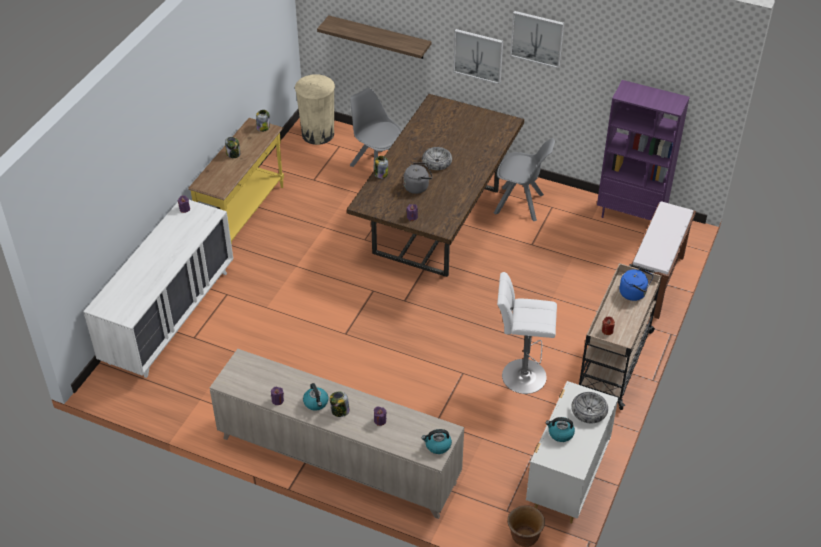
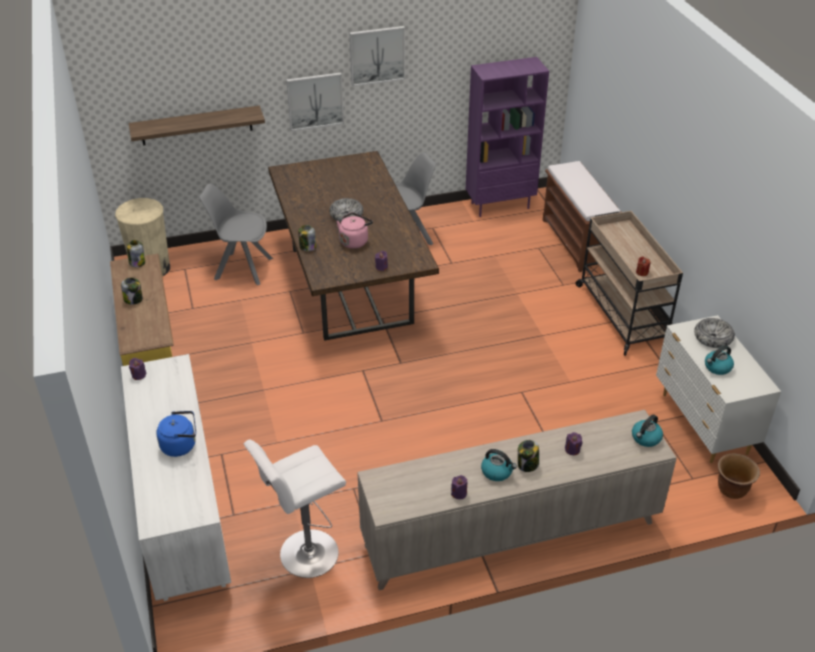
camera: 40 degrees left, 5 degrees down
(417, 187) = (354, 241): grey kettle -> pink kettle
(520, 376) = (568, 366): white stool -> white stool (305, 555)
(634, 293) = (623, 236): blue kettle -> blue kettle (181, 445)

